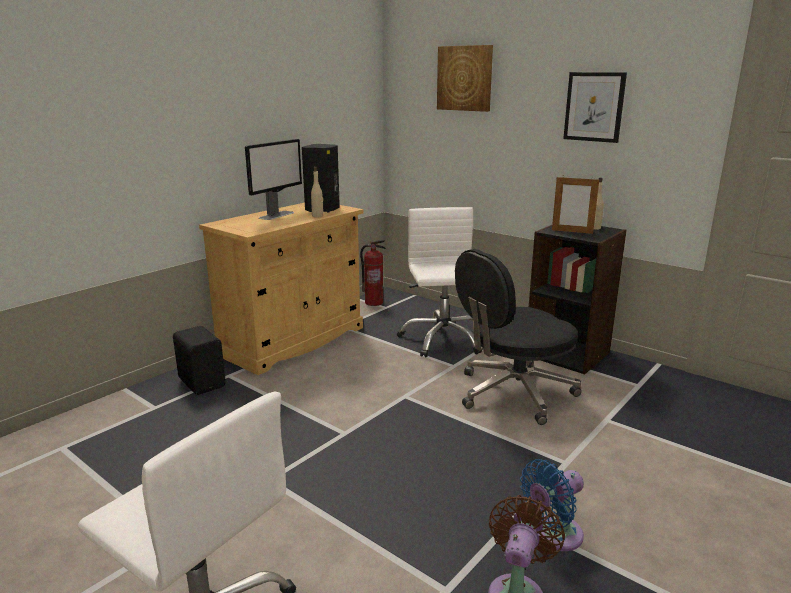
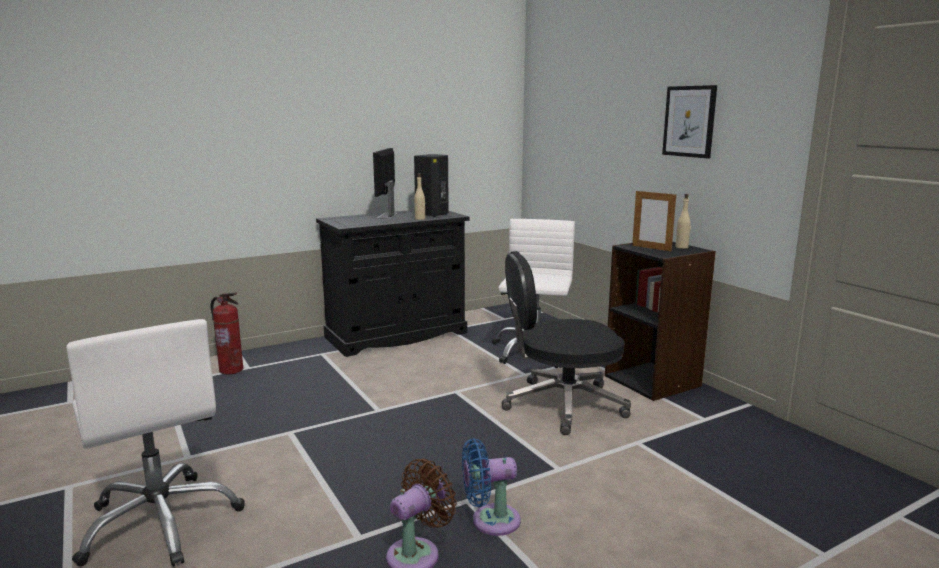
camera: 20 degrees right, 5 degrees down
(203, 382) = (298, 355): black speaker -> none
(277, 215) = (387, 216): monitor -> monitor turned 135 degrees clockwise
(293, 341) = (396, 335): beige cabinet -> black cabinet
(374, 302) = (496, 313): fire extinguisher -> fire extinguisher (231, 370)
(465, 78) = (585, 95): picture -> none

